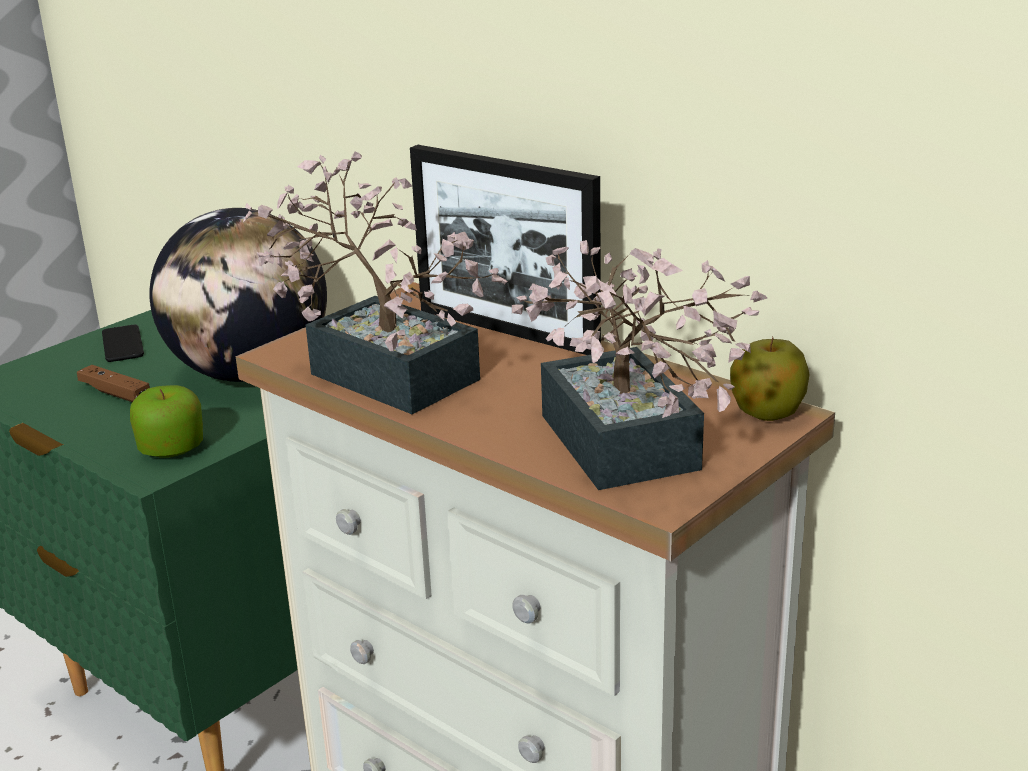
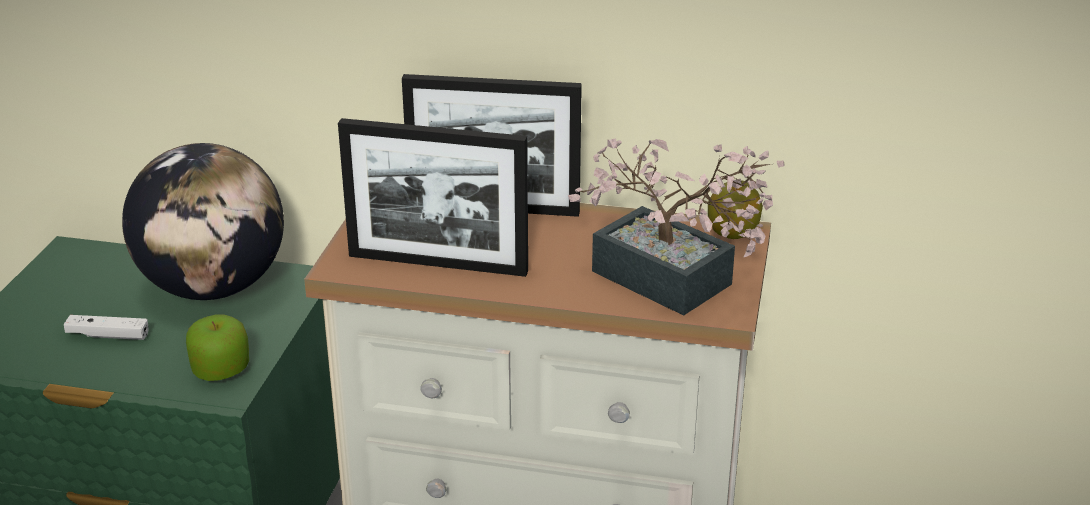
camera: 30 degrees left, 5 degrees up
(115, 393) = (108, 335): brown game controller -> white game controller
(122, 344) = (58, 288): phone -> none
(382, 370) = (437, 263): potted plant -> picture frame

